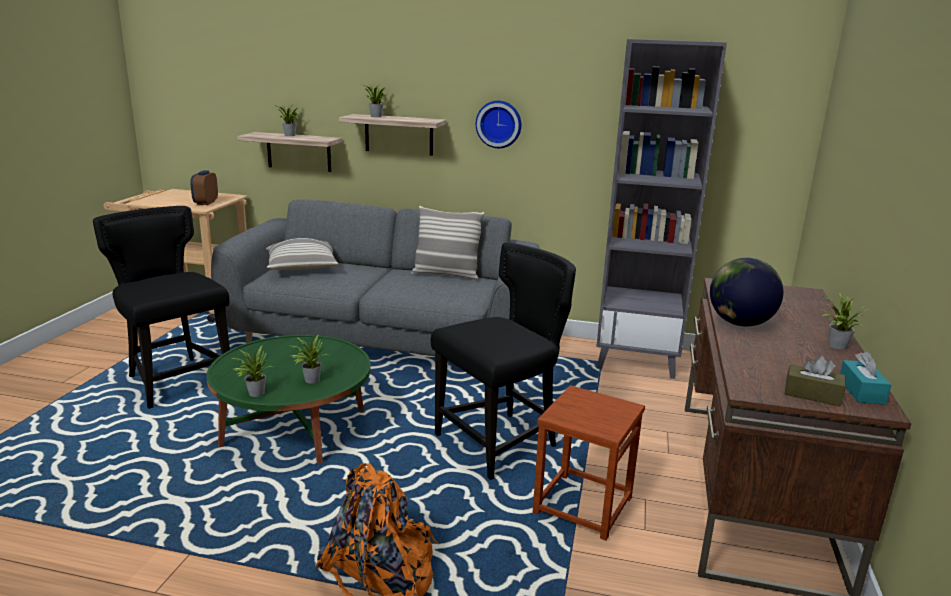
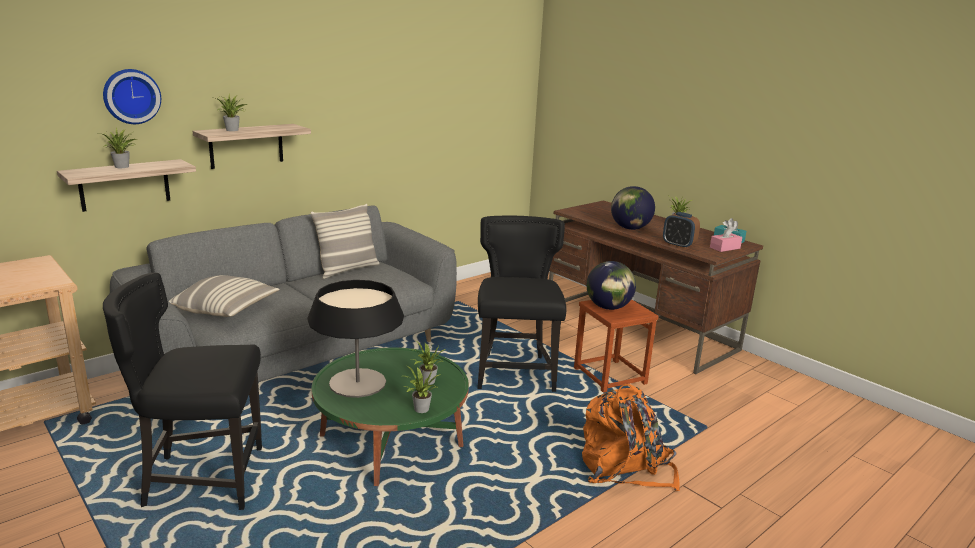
camera: 55 degrees left, 0 degrees up
(205, 203) = (38, 276): alarm clock -> alarm clock (678, 245)
(276, 355) = (357, 383): none -> table lamp
(499, 124) = (340, 121): wall clock -> wall clock (131, 96)
(582, 405) = (608, 307): none -> globe
(637, 360) = (471, 291): grey bookcase -> none
(812, 394) = (725, 248): brown tissue box -> pink tissue box

